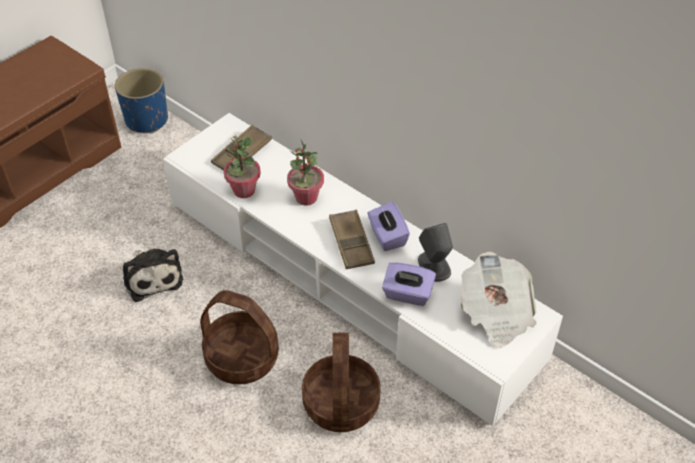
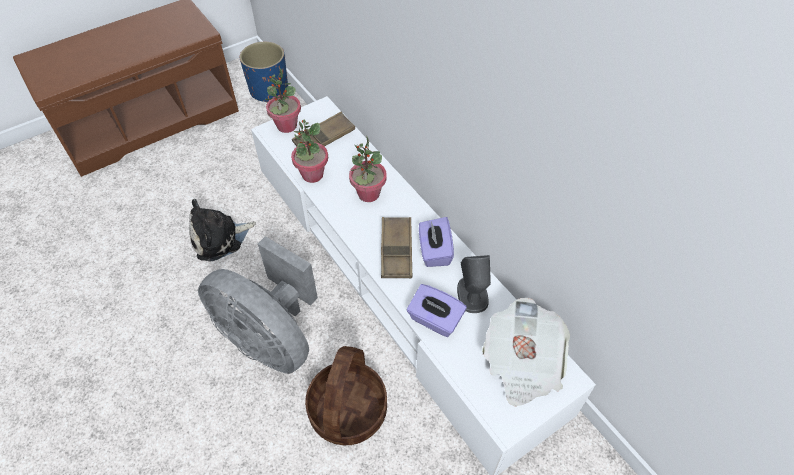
camera: 15 degrees right, 5 degrees up
(152, 277) = (220, 238): plush toy -> plush toy turned 75 degrees clockwise
(199, 149) = (286, 126): none -> potted plant
(242, 357) = (271, 338): basket -> grey fan

